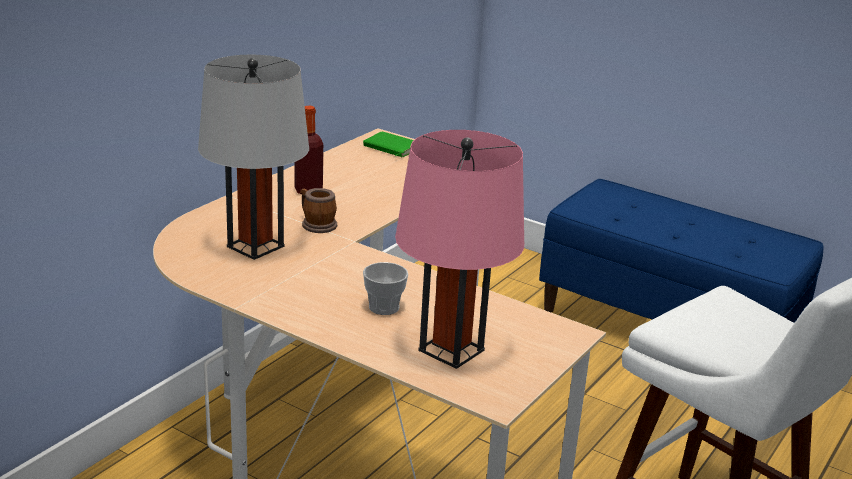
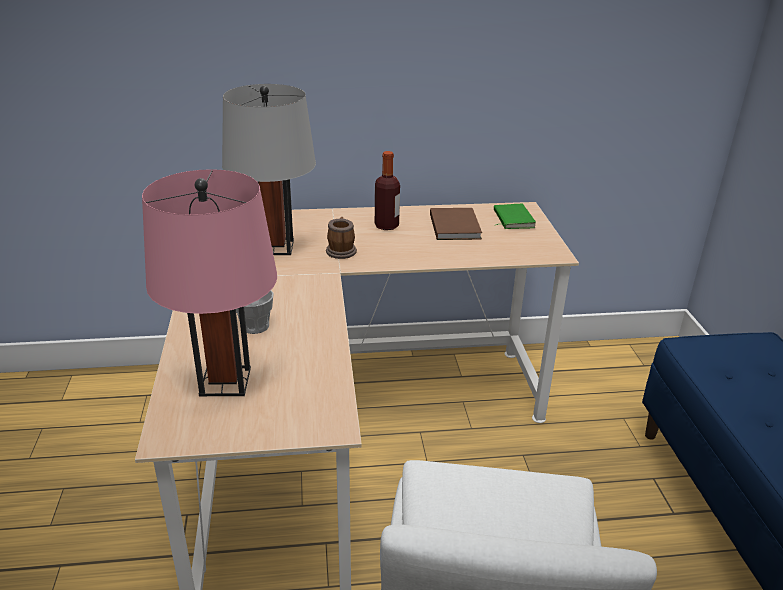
camera: 50 degrees right, 5 degrees up
(361, 169) = (455, 226): none -> brown book

